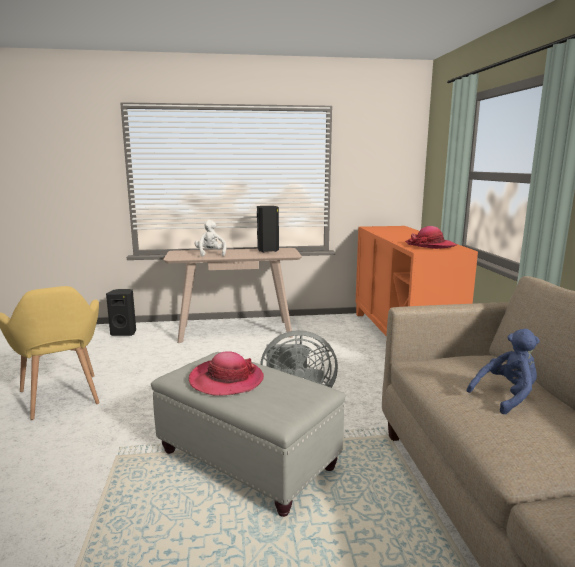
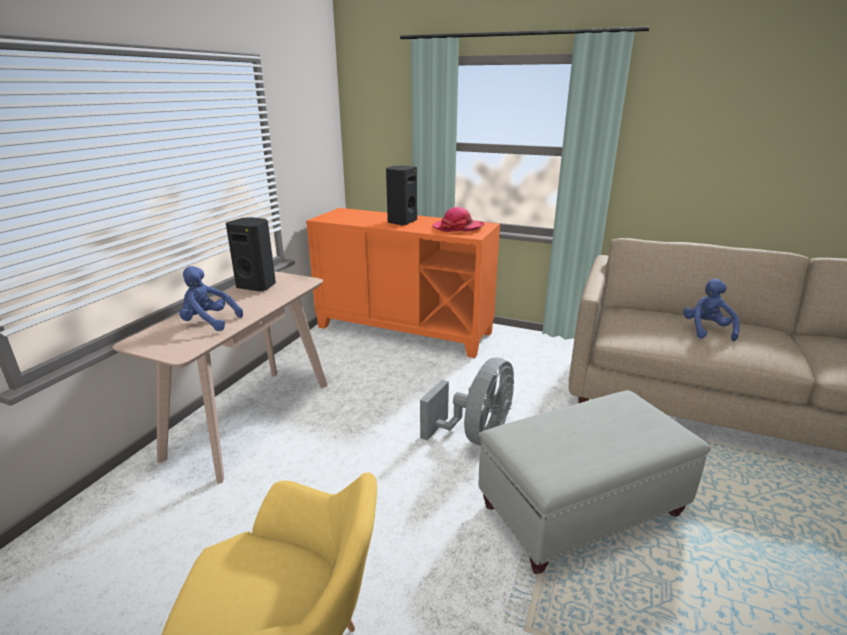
camera: 60 degrees left, 10 degrees up
(124, 333) = (84, 539): black speaker -> black speaker (401, 222)
(210, 254) = (209, 322): white plush toy -> blue plush toy
(226, 380) = (582, 444): hat -> none

